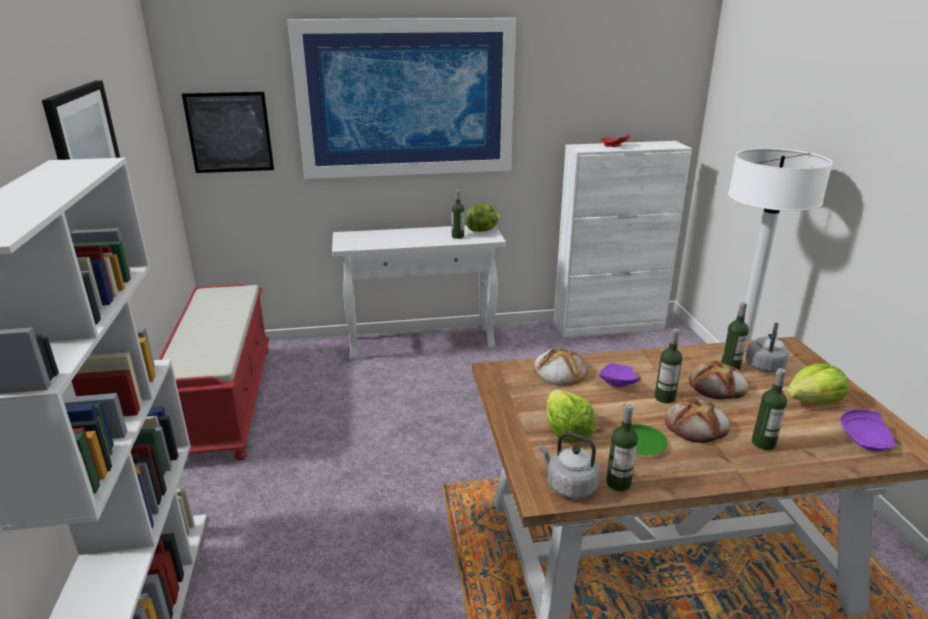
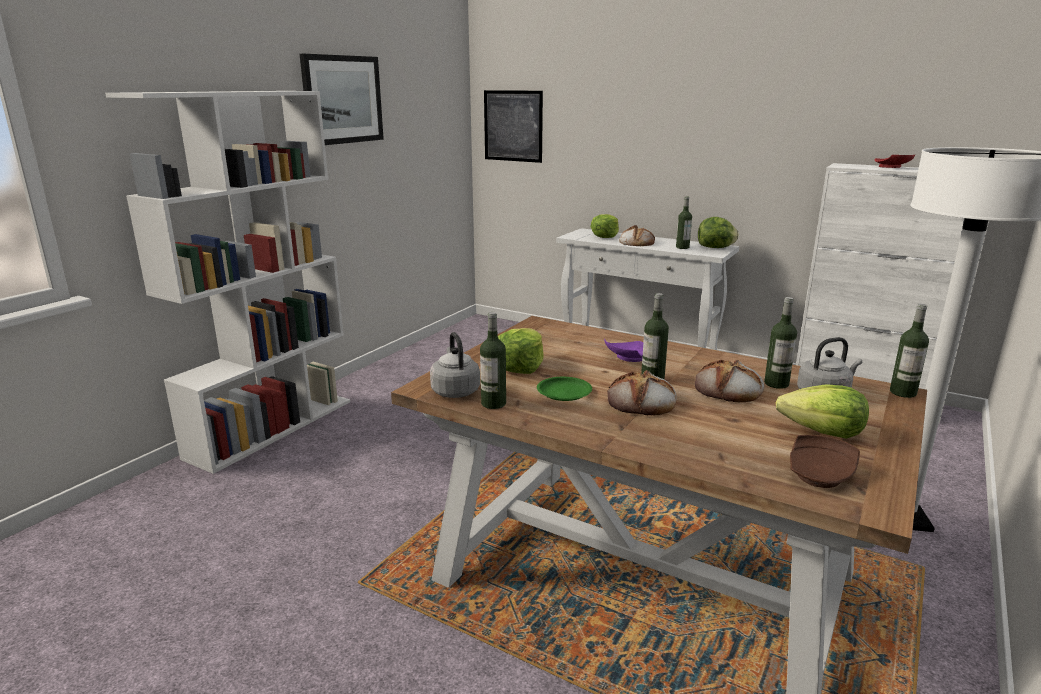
camera: 40 degrees right, 5 degrees down
(224, 400) = (443, 346): red bench -> none
(373, 238) = (605, 236): none -> lettuce
(406, 99) = (663, 102): picture -> none
(559, 372) = (591, 338): bread -> bread (636, 242)
(763, 443) = (684, 433): bottle -> bottle (903, 392)
(866, 439) = (820, 475): purple plate -> brown plate

